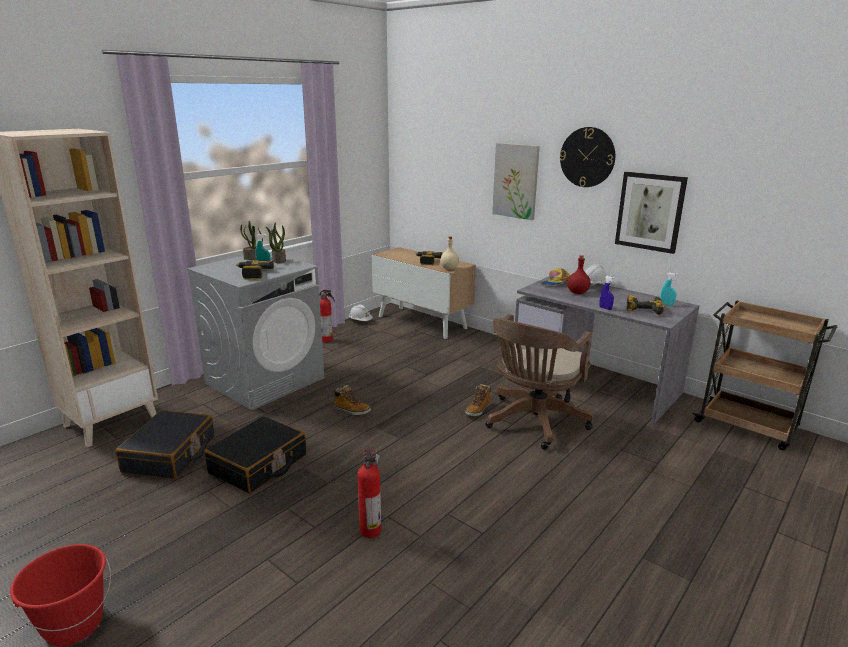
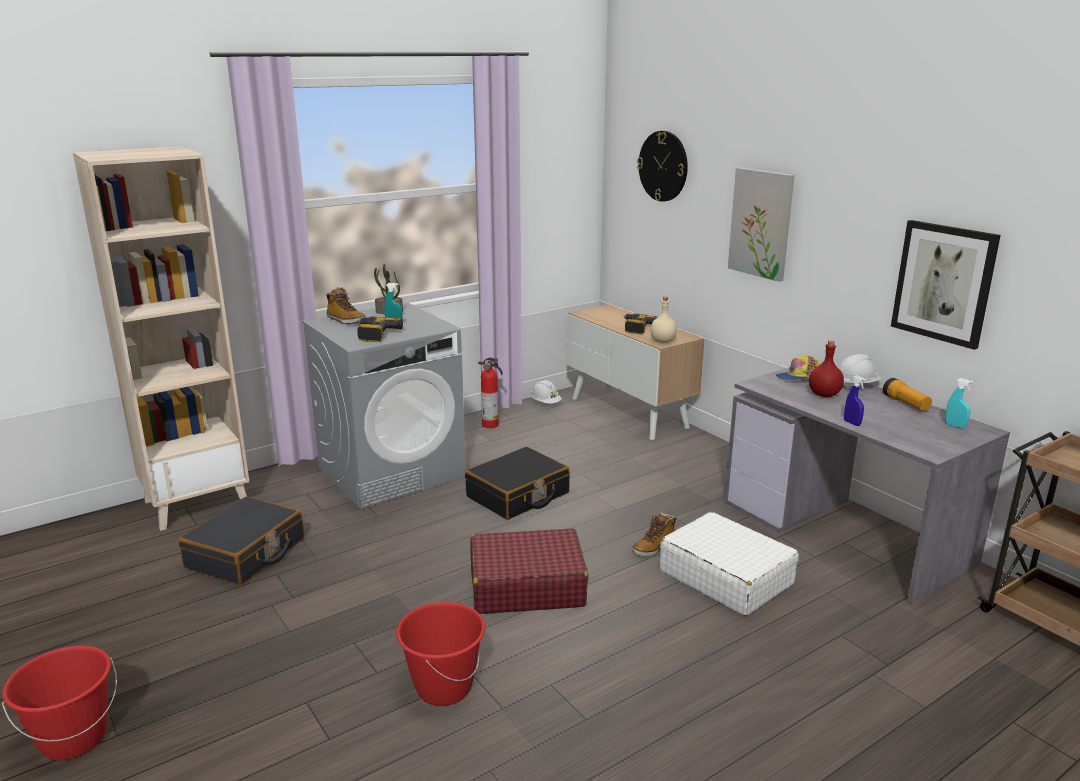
camera: 15 degrees right, 0 degrees up
(258, 465) = (341, 581): black suitcase -> black suitcase (518, 495)
(278, 260) = (417, 317): potted plant -> none
(351, 410) = (483, 526): boot -> boot (345, 321)
(370, 529) = (443, 687): fire extinguisher -> red bucket
(401, 448) = (526, 586): none -> red suitcase
(533, 423) = (725, 577): brown office chair -> white suitcase
(587, 157) = (858, 195): wall clock -> wall clock (663, 166)
(630, 294) = (905, 404): none -> flashlight
(644, 309) = (913, 430): power drill -> none

